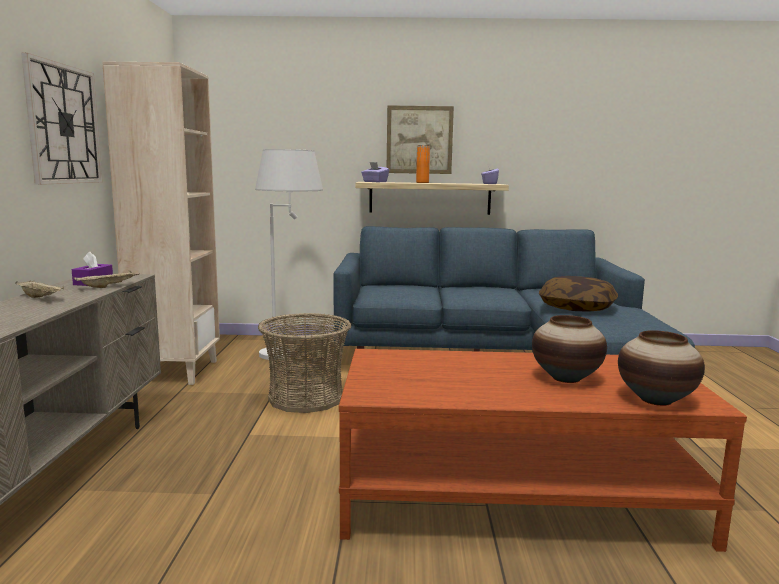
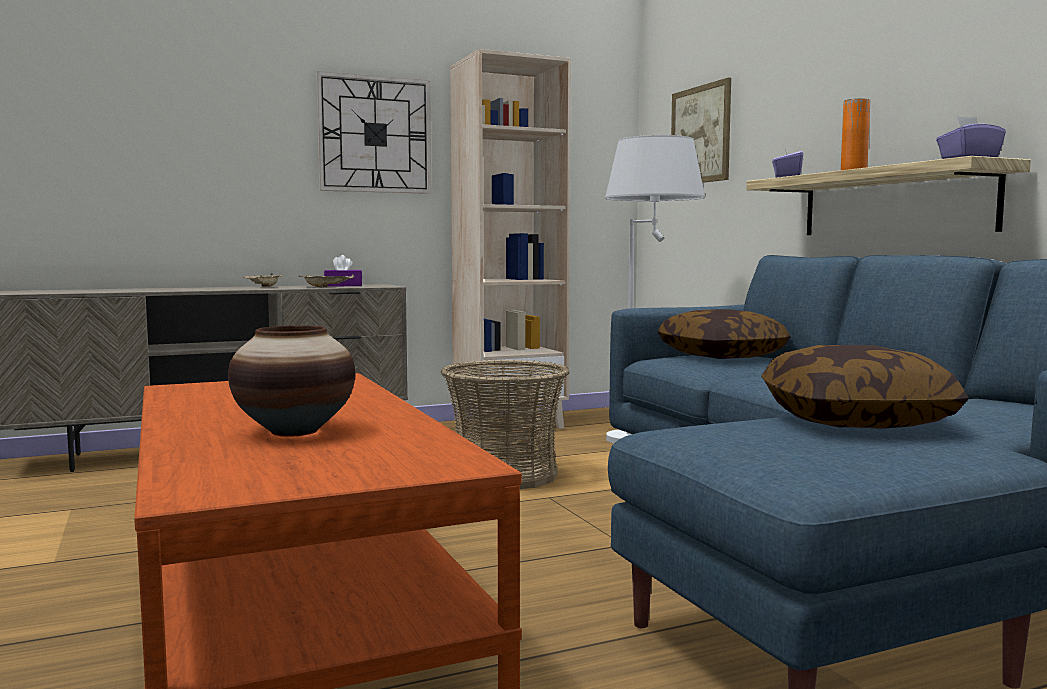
camera: 65 degrees right, 5 degrees down
(388, 289) = (720, 356): none -> pillow
(419, 140) = (881, 92): picture -> picture (700, 135)
(656, 400) = (205, 468): vase -> none

